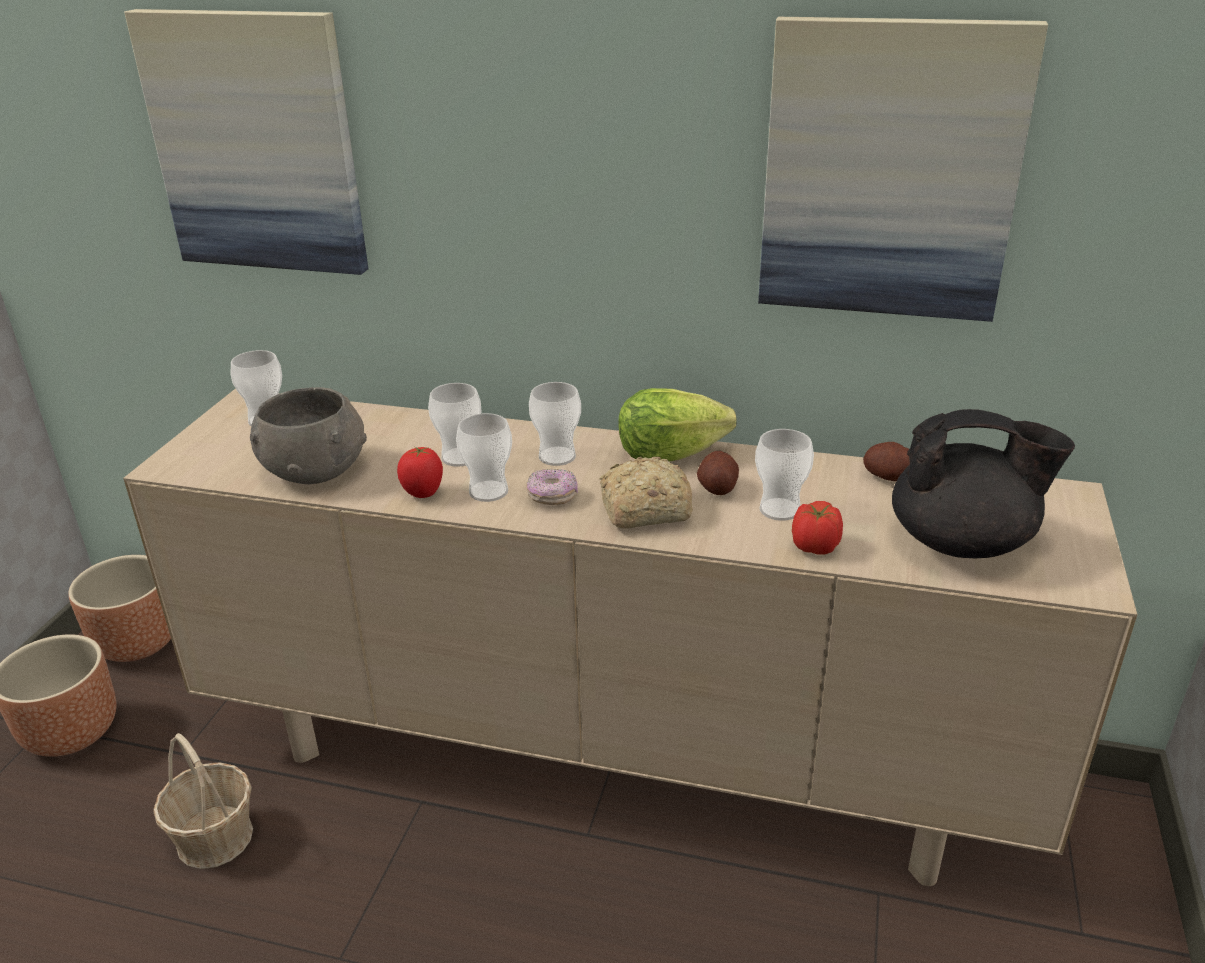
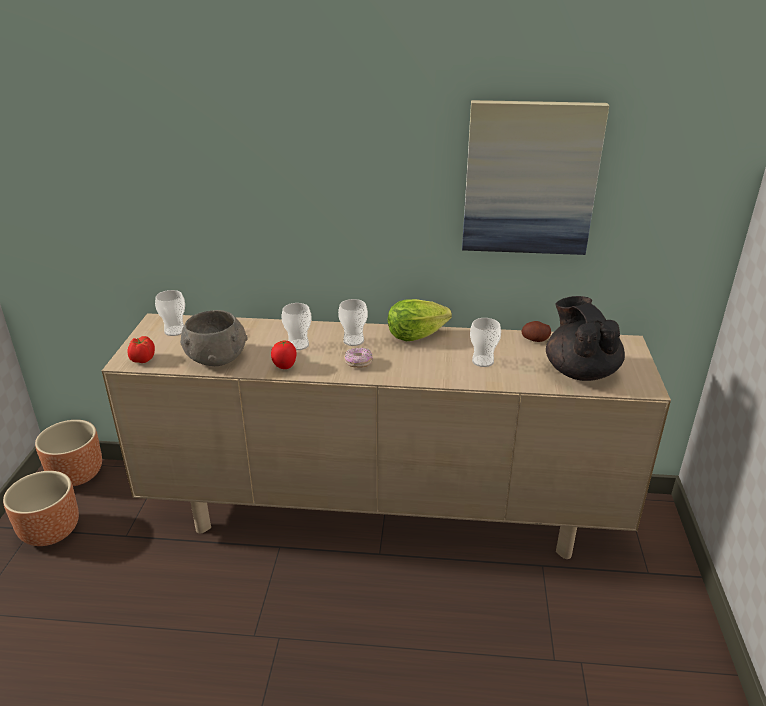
camera: 10 degrees left, 0 degrees up
(215, 837) = (160, 580): basket -> none
(256, 144) = (166, 170): picture -> none
(488, 491) = (321, 363): cup -> none
(642, 510) = (410, 367): bread -> none
(717, 488) = (446, 352): potato -> none
(814, 546) = (505, 379): tomato -> tomato (142, 359)
(963, 543) = (580, 371): black teapot -> black teapot turned 105 degrees counterclockwise

